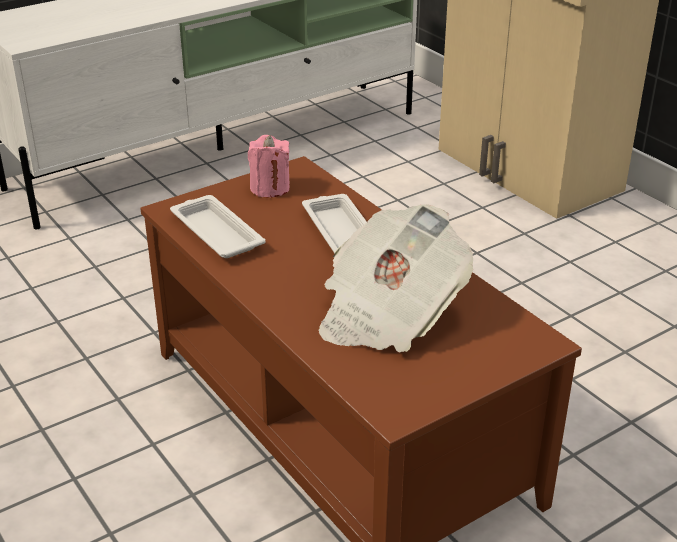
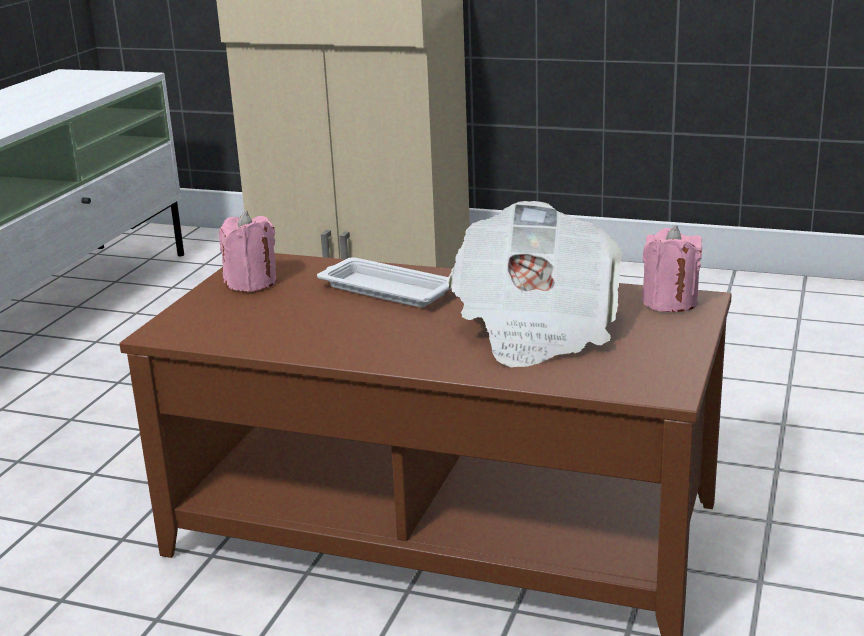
camera: 35 degrees left, 10 degrees down
(215, 232) = (250, 332): white tray -> none
(517, 335) = (669, 302): none -> pink candle

